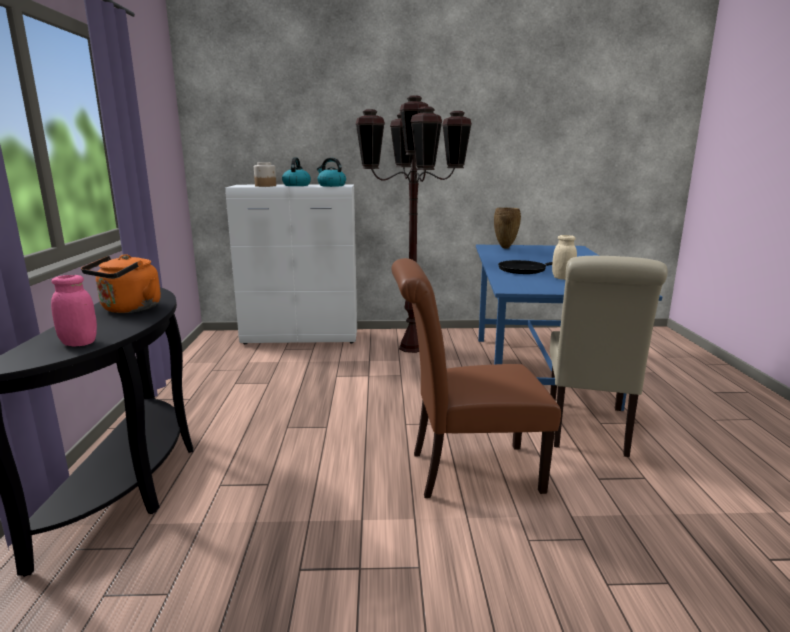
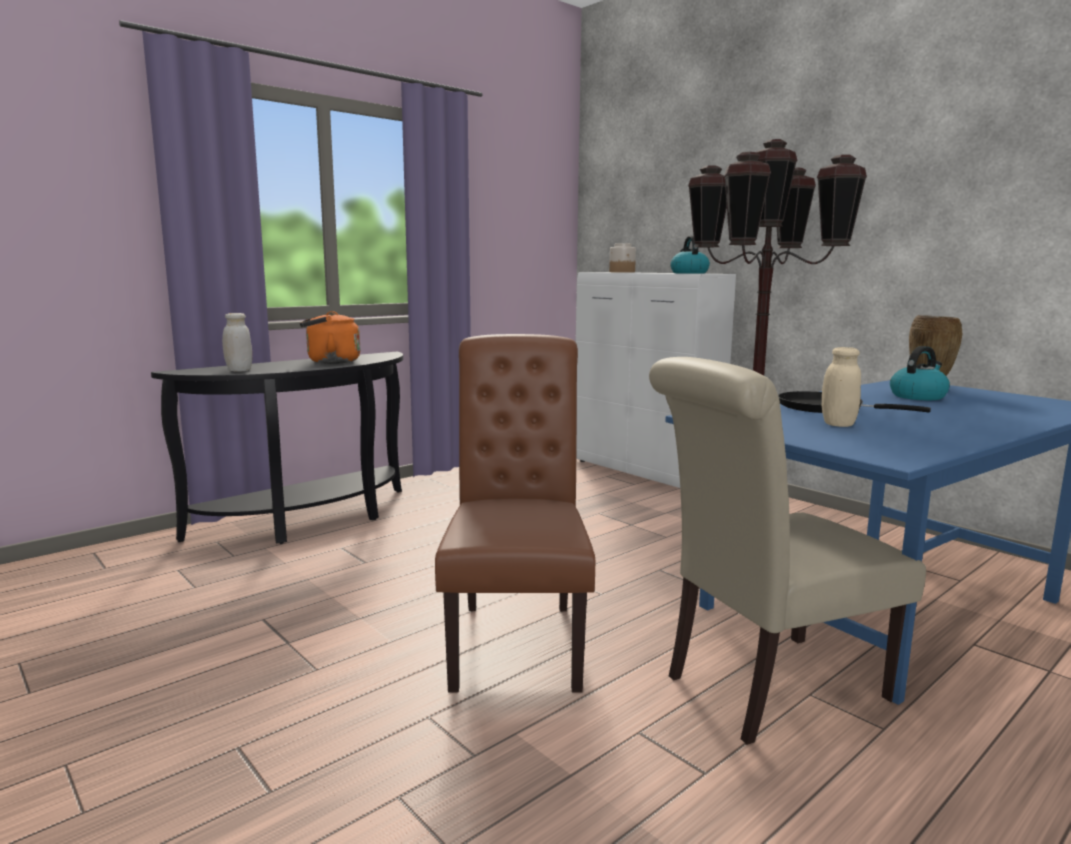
camera: 50 degrees right, 5 degrees down
(79, 343) = (239, 370): pink jar -> white jar
(296, 185) = (656, 272): kettle -> kettle (918, 396)
(466, 471) = (517, 638): brown chair -> brown chair turned 45 degrees clockwise

